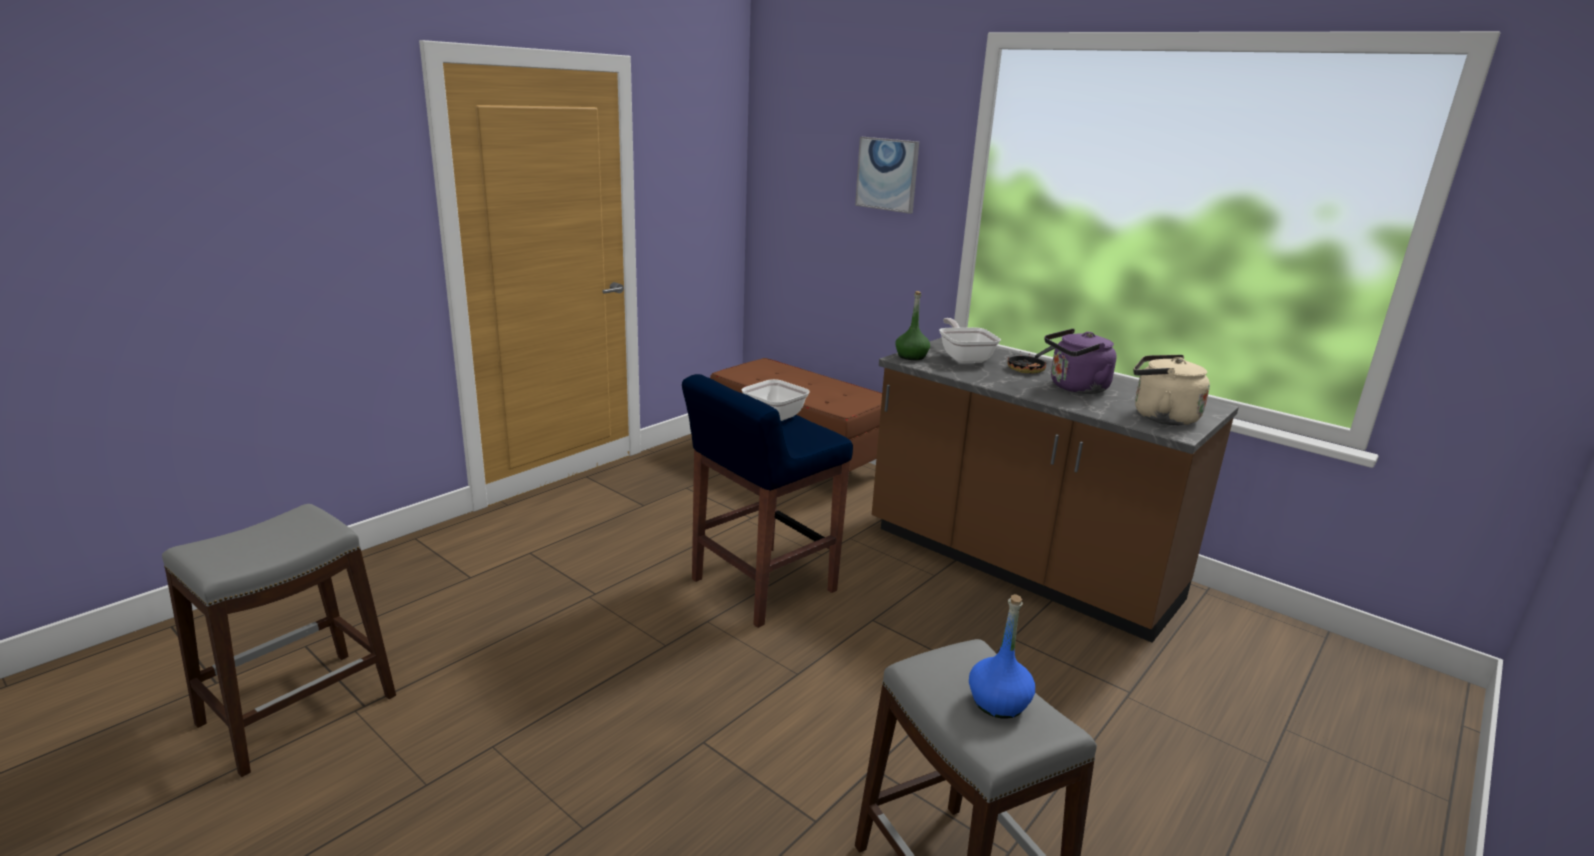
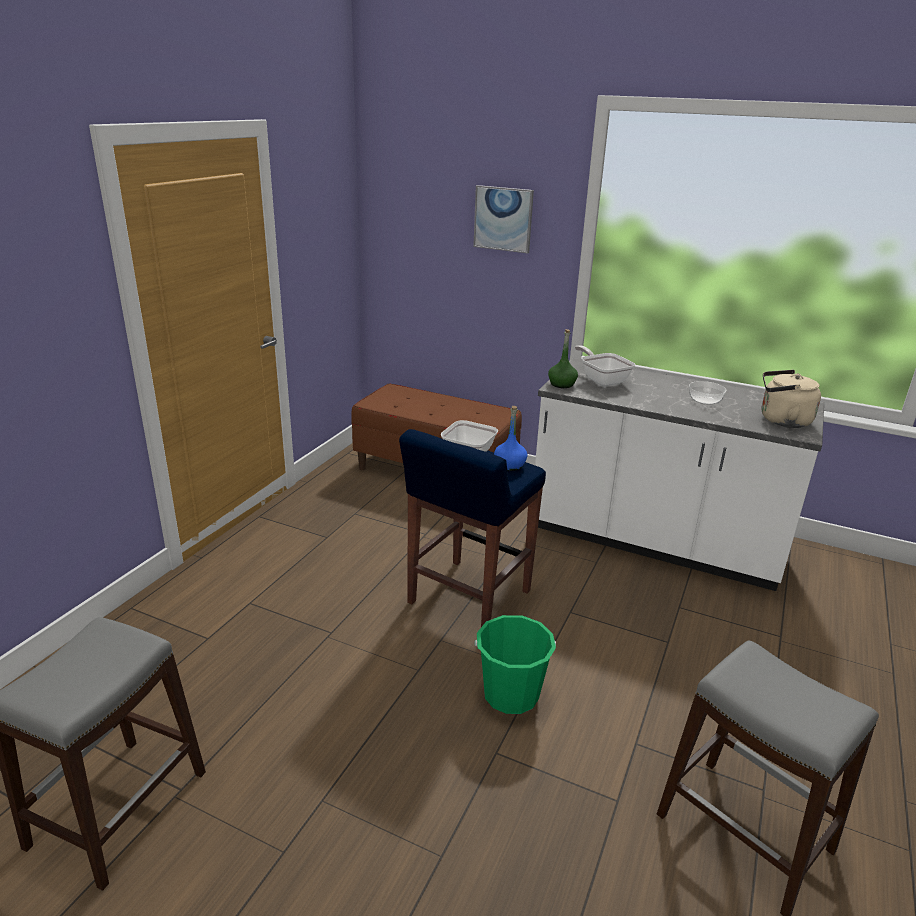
camera: 15 degrees left, 5 degrees up
(754, 688) = (511, 694): none -> green bucket
(998, 702) = (799, 695): blue bottle -> blue bottle (510, 465)
(1018, 566) = (654, 542): brown counter -> white counter
(1029, 368) = (657, 384): frying pan -> none
(1075, 388) = (704, 400): purple kettle -> bowl

